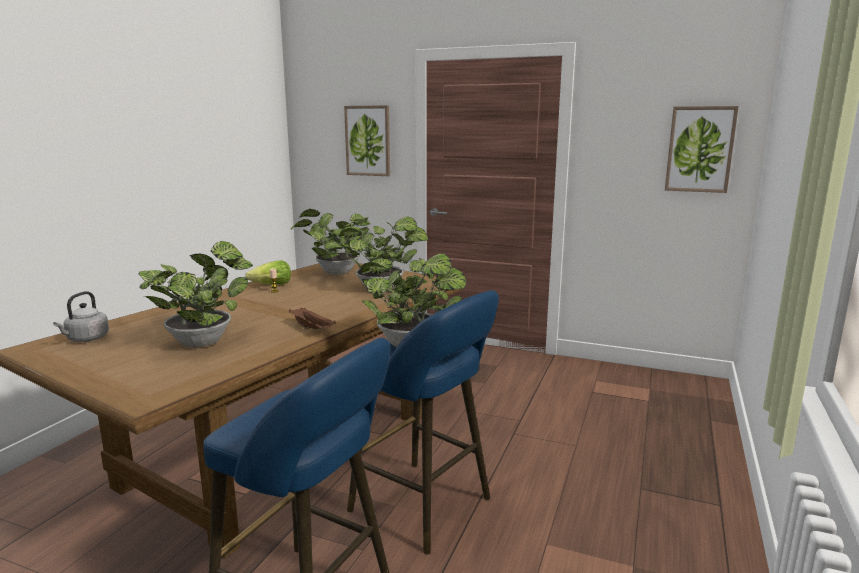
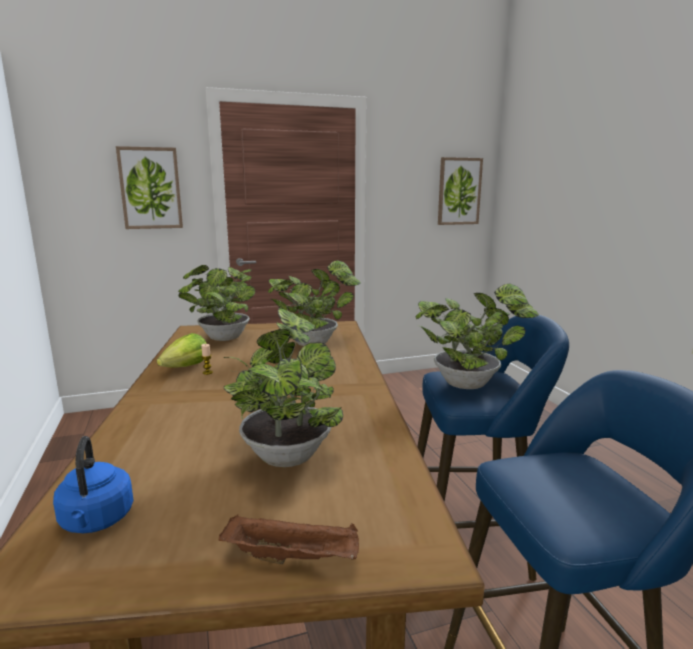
camera: 40 degrees left, 0 degrees up
(86, 339) = (96, 521): grey kettle -> blue kettle
(312, 329) = (360, 397): brown tray -> brown tray (293, 557)

